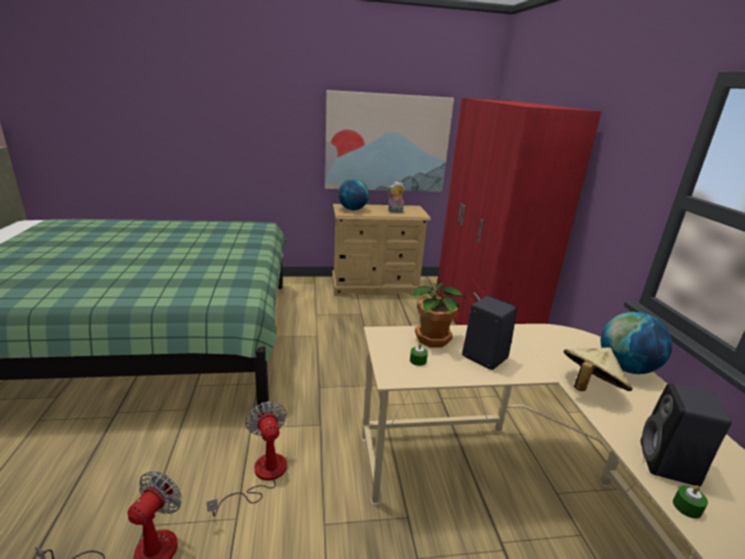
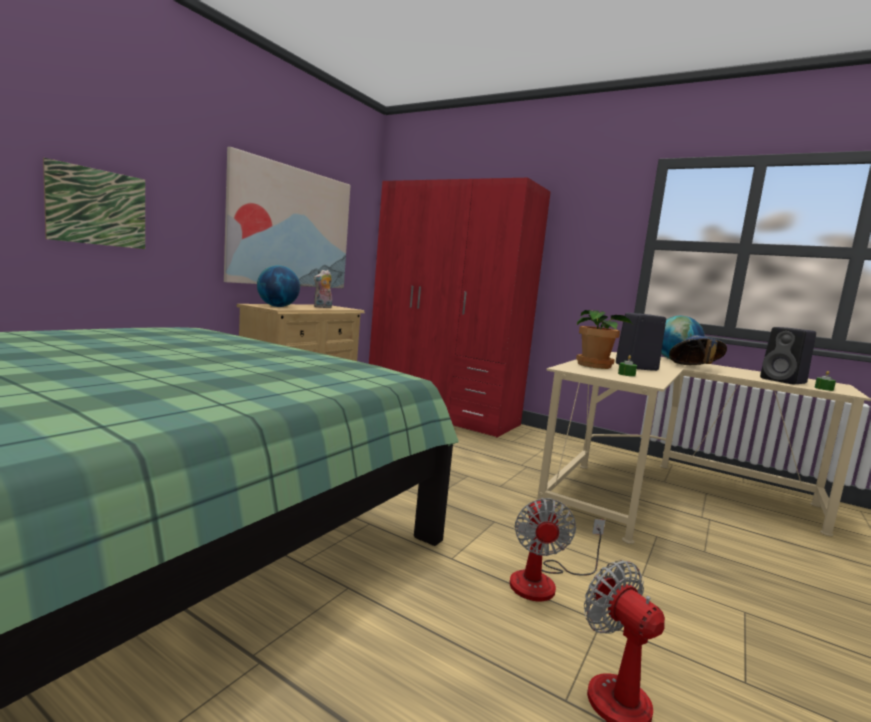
camera: 50 degrees left, 15 degrees down
(240, 145) = (98, 207): none -> picture
(261, 476) = (544, 581): fan -> fan turned 105 degrees counterclockwise
(589, 387) = (694, 368): beige hat -> blue hat

